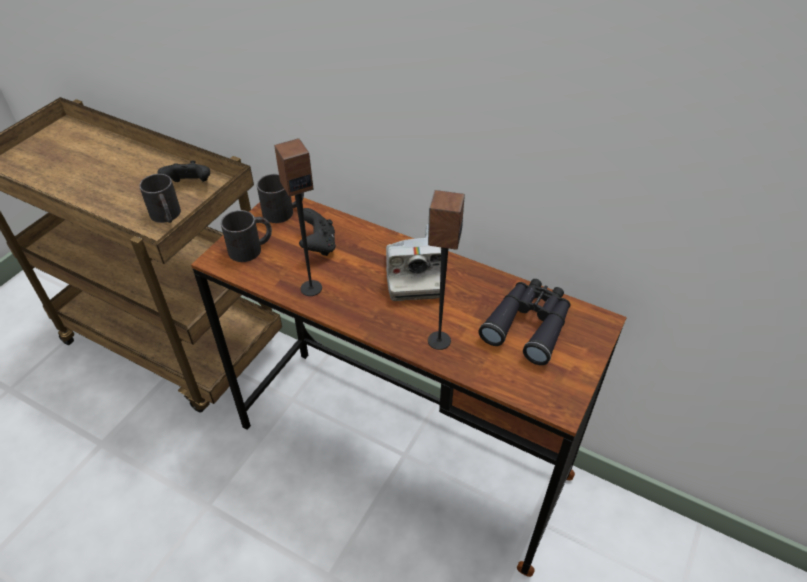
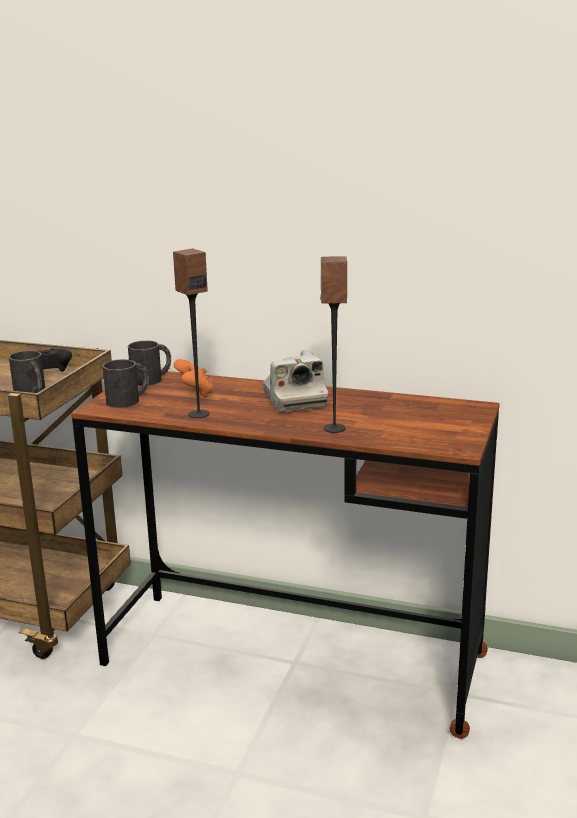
camera: 10 degrees left, 25 degrees down
(318, 245) = (195, 393): black game controller -> orange game controller
(529, 324) = (413, 413): black binoculars -> none

